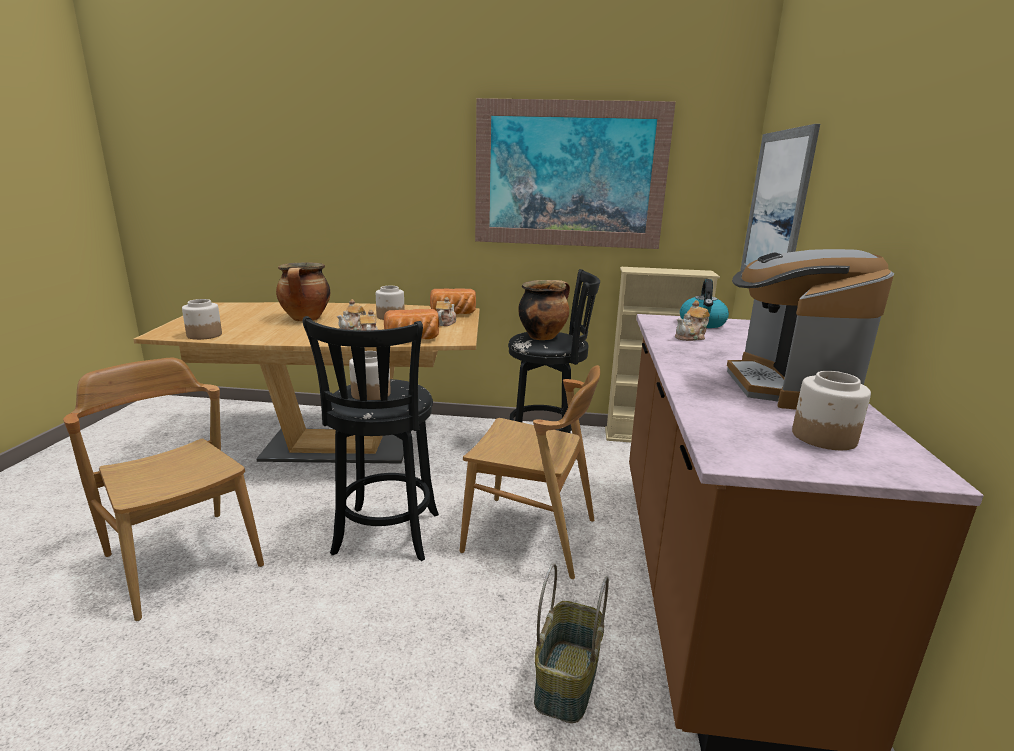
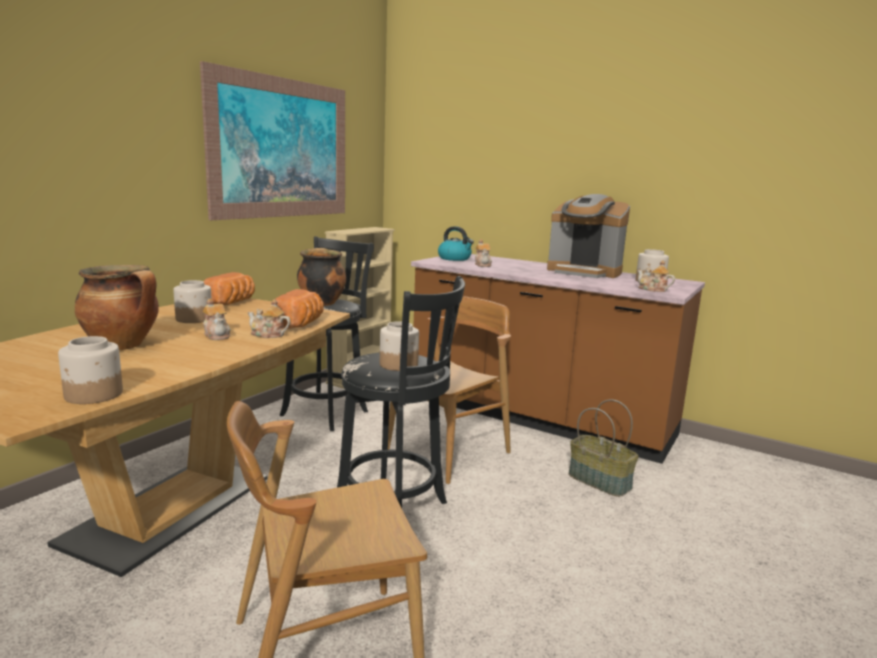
camera: 65 degrees left, 5 degrees down
(445, 323) = (261, 309): teapot -> teapot (652, 290)
(776, 208) = (441, 176): picture -> none

